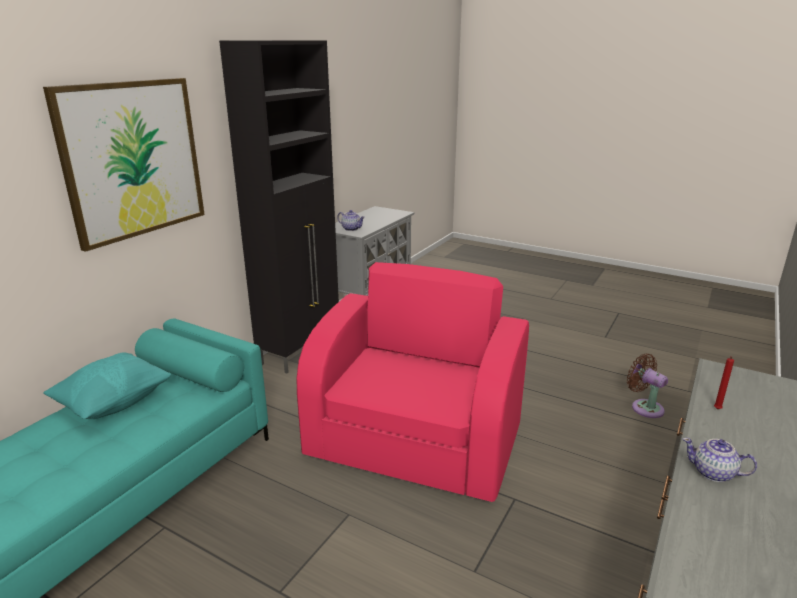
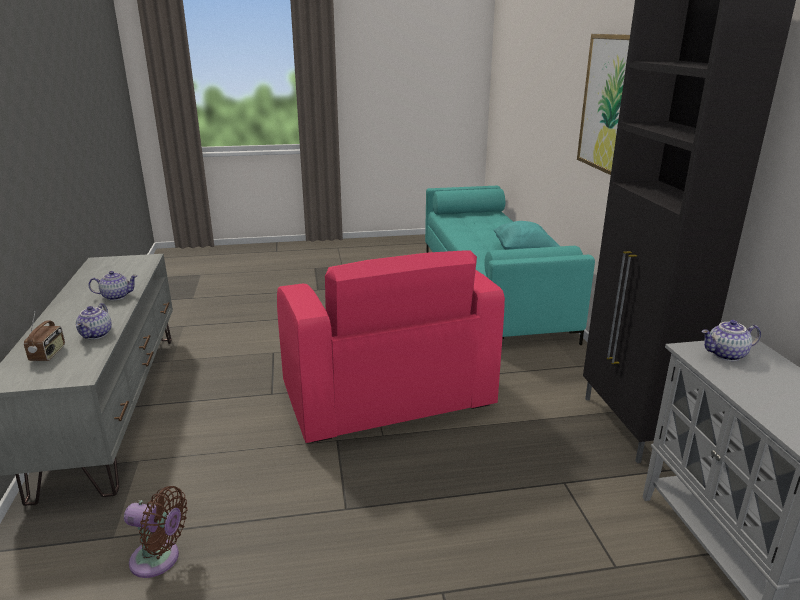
camera: 140 degrees right, 0 degrees up
(716, 409) = (97, 334): red candle -> teapot
(759, 401) = (48, 354): none -> radio

